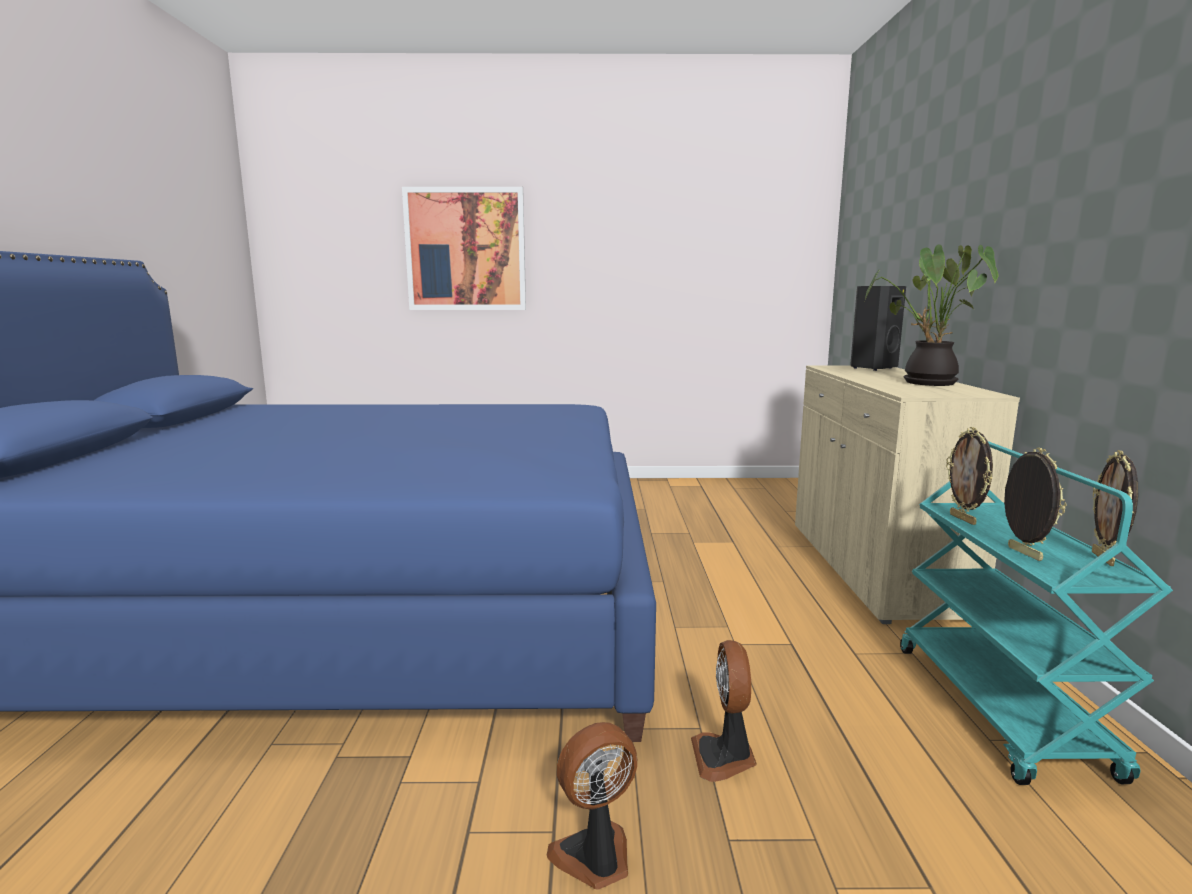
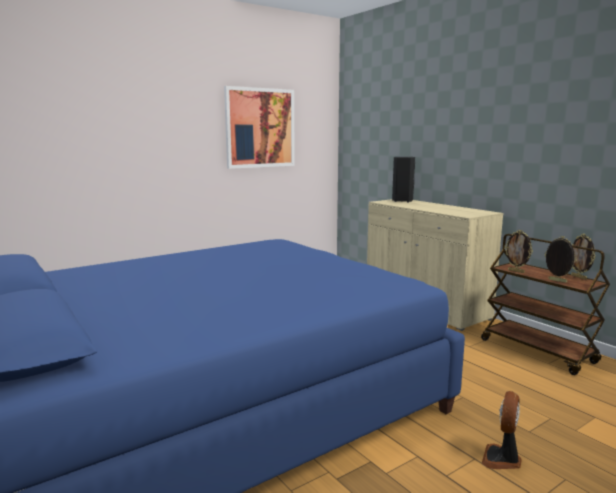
camera: 35 degrees left, 0 degrees up
(466, 249) = (113, 130): picture -> picture (260, 128)
(724, 757) = (486, 404): fan -> none
(925, 383) = (451, 208): potted plant -> none
(1000, 710) = (538, 351): turquoise cart -> brown cart

